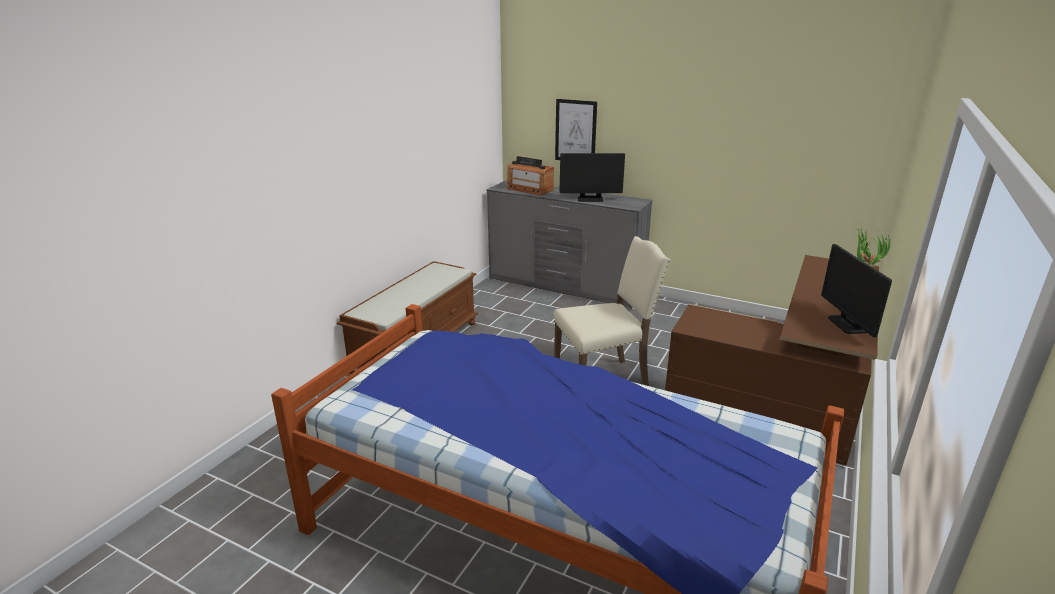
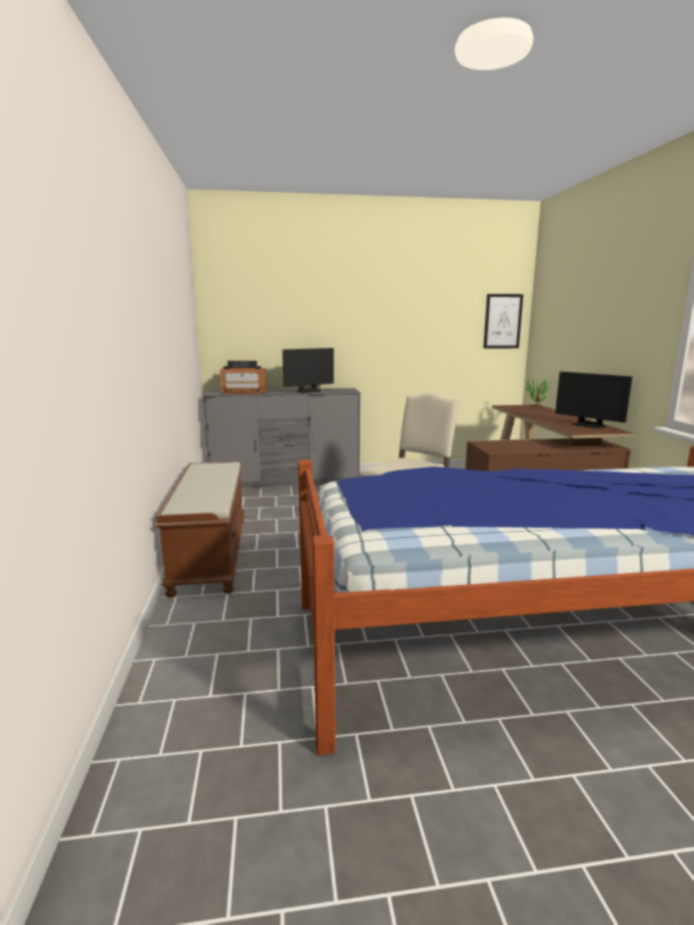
camera: 35 degrees left, 10 degrees down
(575, 131) = (277, 335): picture -> picture (502, 321)

